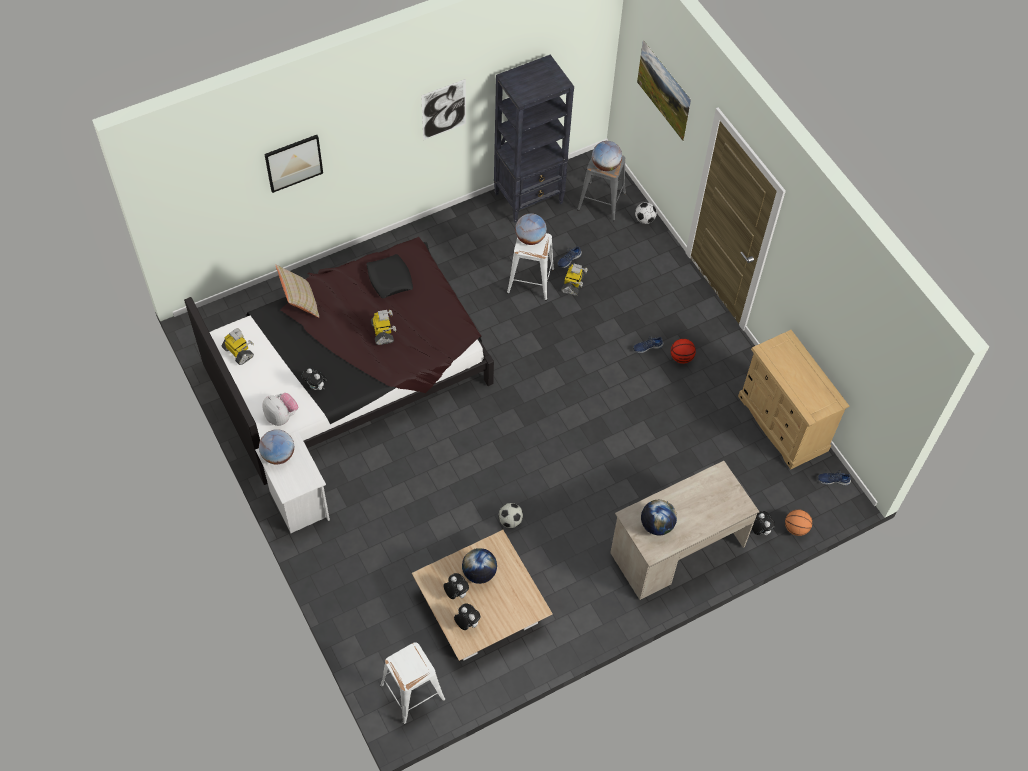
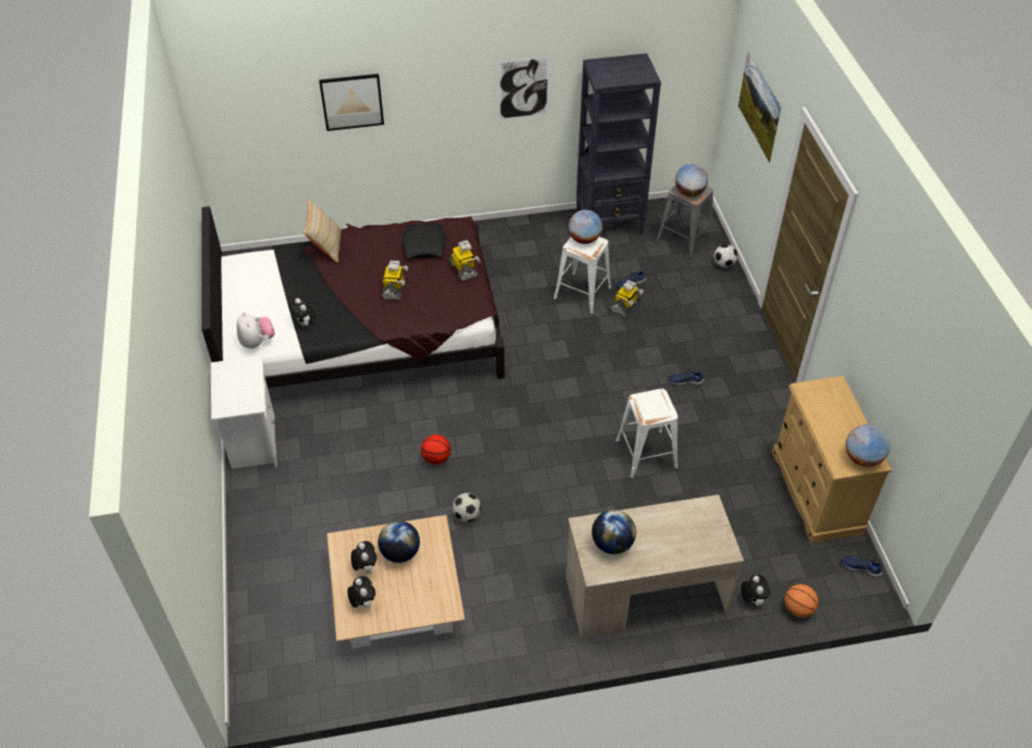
camera: 20 degrees right, 10 degrees down
(239, 352) = (245, 277): toy robot -> toy robot (464, 270)
(278, 455) = (231, 373): globe -> globe (862, 458)
(413, 692) = (282, 667): white stool -> white stool (646, 454)
(681, 357) = (719, 399): basketball -> basketball (436, 458)

